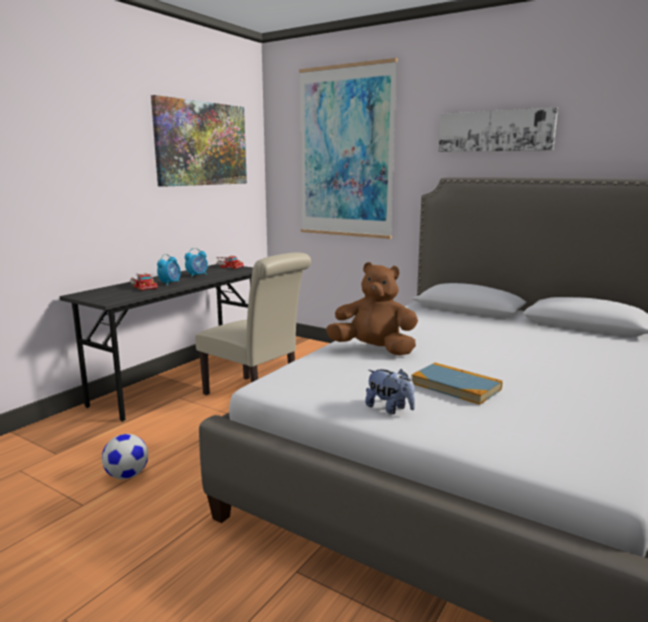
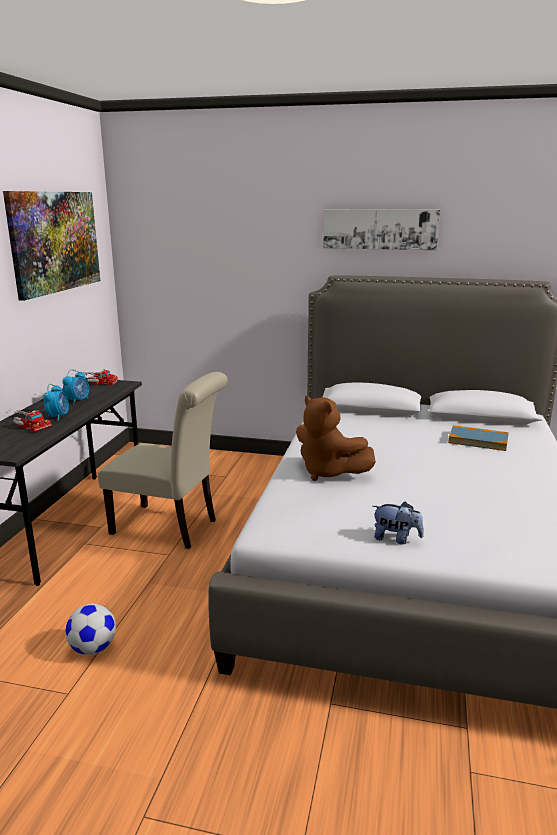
camera: 20 degrees left, 5 degrees up
(346, 153) = (216, 245): picture -> none
(374, 350) = (328, 472): brown plush toy -> brown plush toy turned 135 degrees counterclockwise
(455, 386) = (430, 503): book -> book (478, 440)

